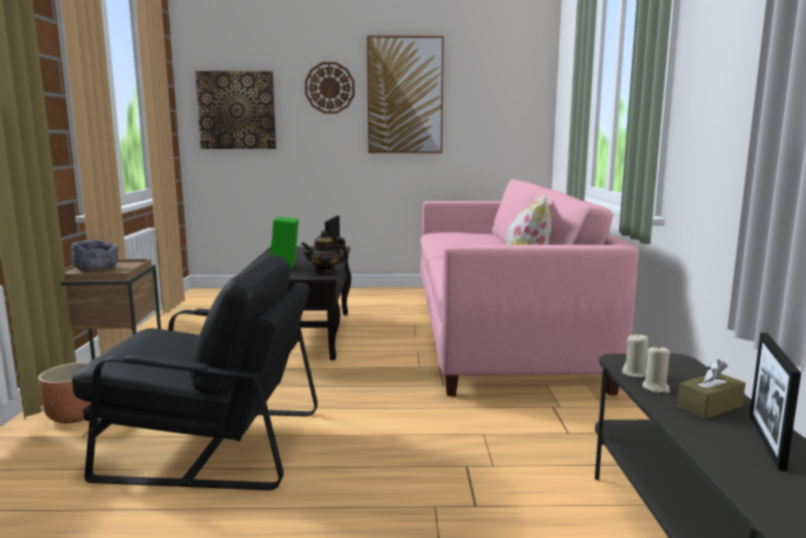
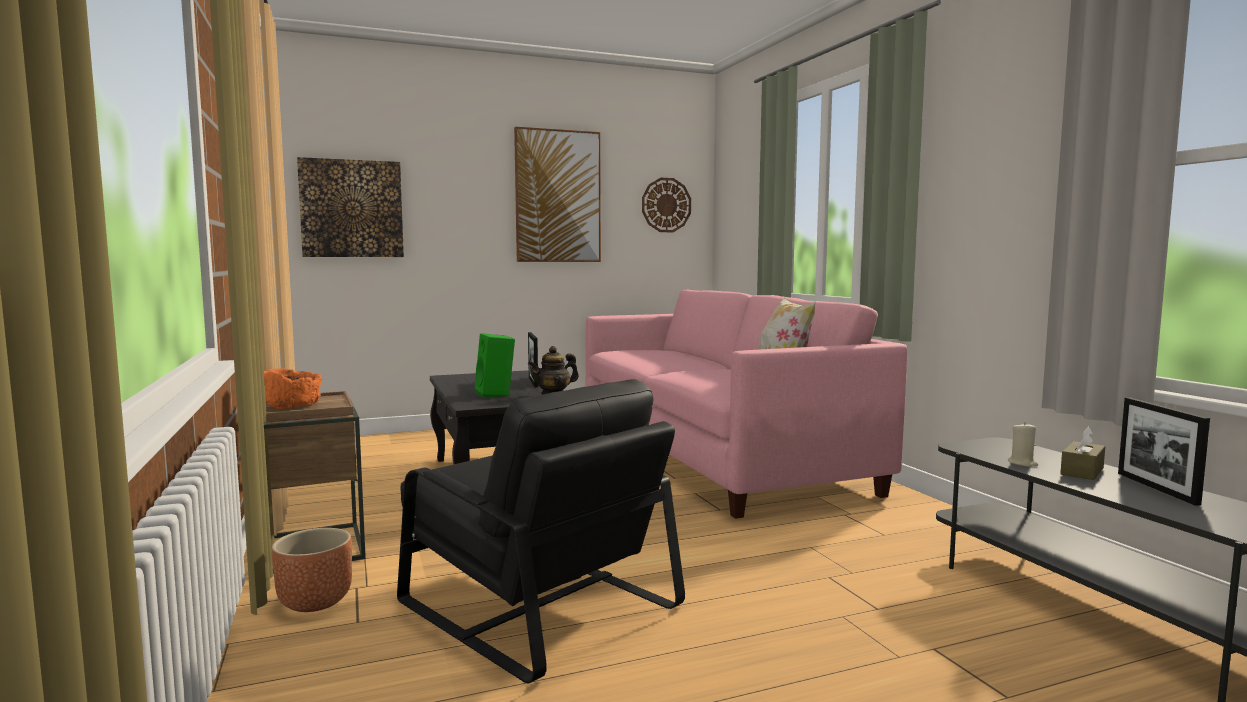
camera: 20 degrees left, 5 degrees down
(96, 268) = (291, 406): grey bowl -> orange bowl
(208, 444) = (534, 602): black armchair -> black armchair turned 60 degrees clockwise
(329, 88) = (470, 184): wall clock -> wall clock (666, 205)
(635, 373) = (989, 455): beige candle -> none

